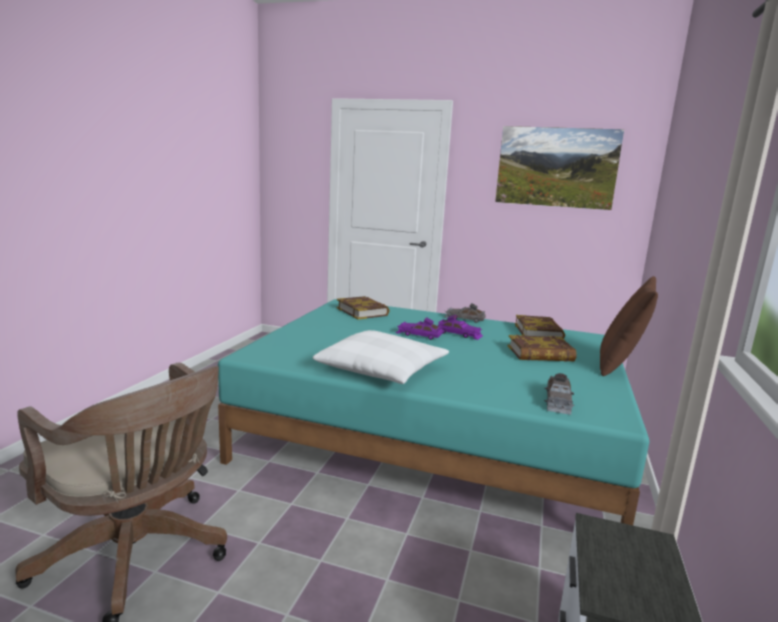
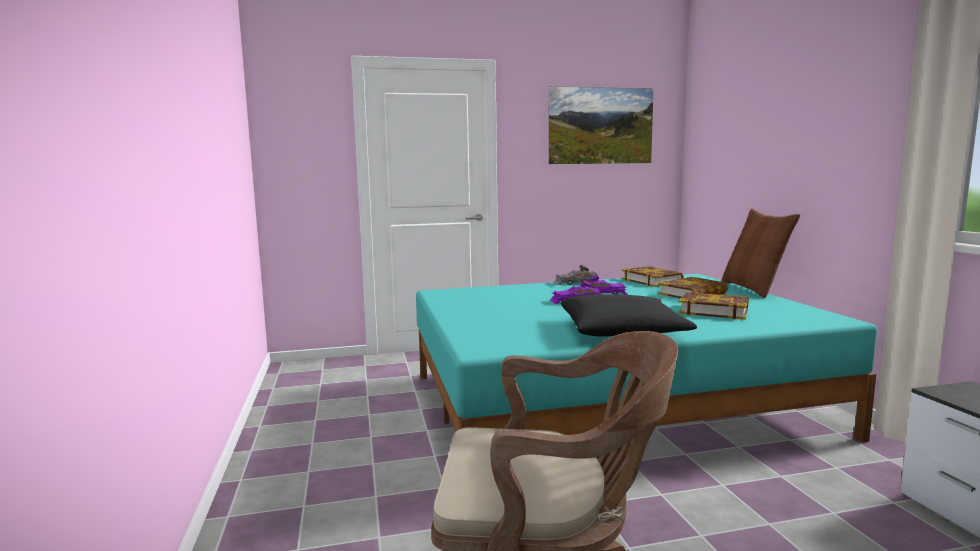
camera: 30 degrees left, 5 degrees down
(362, 311) = (477, 294): book -> book (714, 311)
(382, 369) = (622, 330): white pillow -> black pillow
(558, 400) = (783, 318): grey toy car -> none

